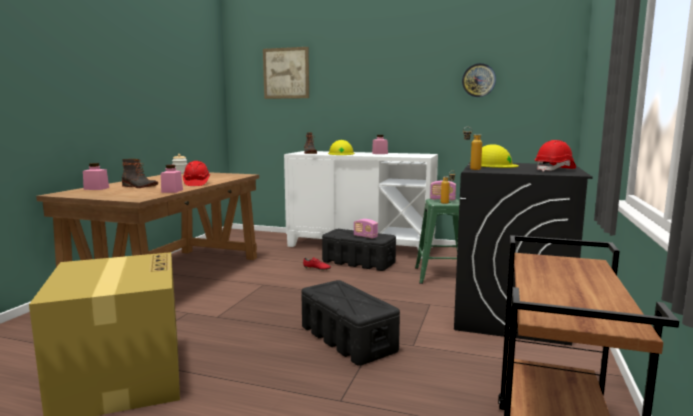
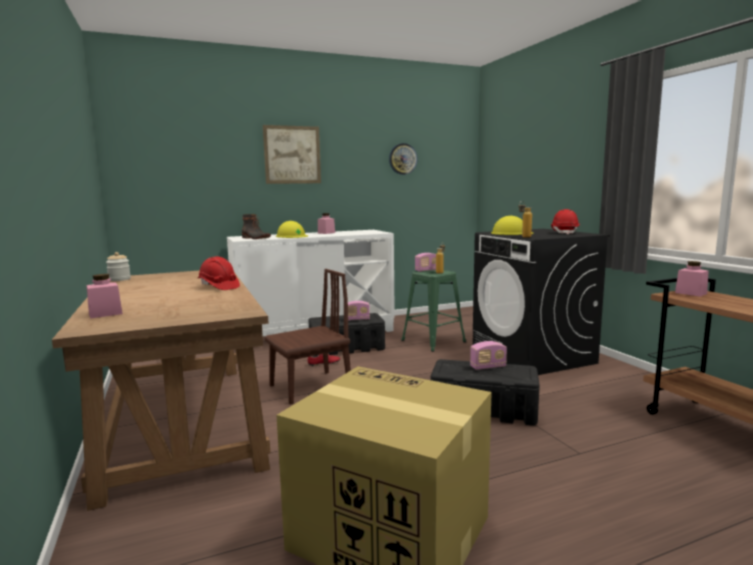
camera: 40 degrees left, 0 degrees up
(139, 186) = (159, 301): boot -> none
(172, 191) = (236, 298): pink jar -> pink jar (690, 293)
(273, 281) = (310, 387): none -> brown chair
(286, 73) = (194, 143): picture -> picture (292, 155)
(356, 296) = (488, 367): none -> radio

